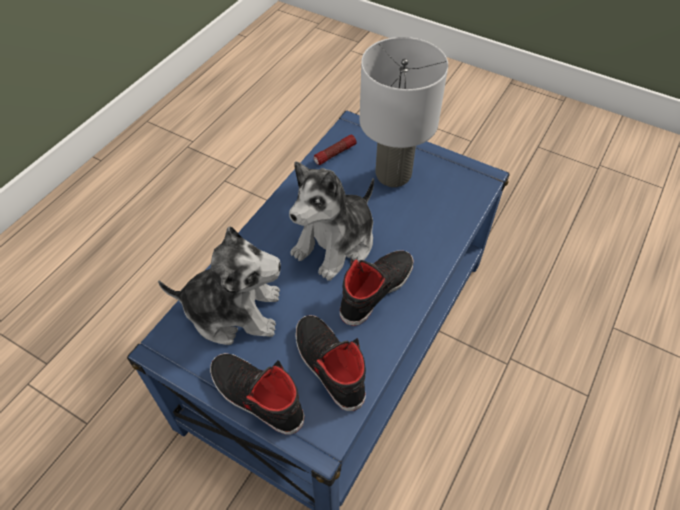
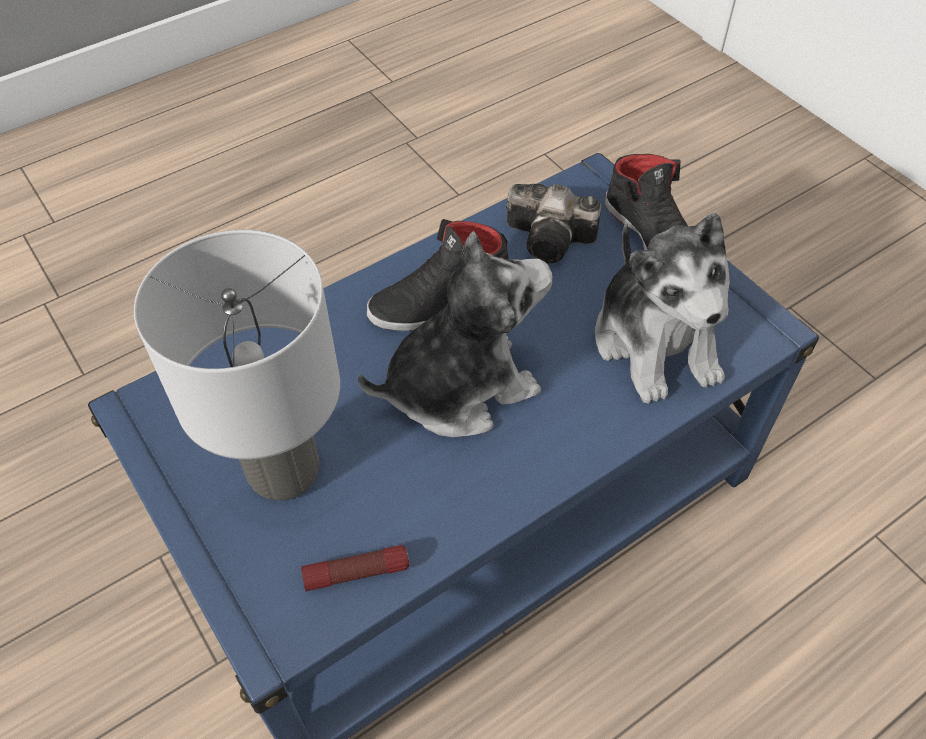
camera: 155 degrees left, 0 degrees up
(233, 311) = (655, 342): plush toy -> plush toy turned 135 degrees counterclockwise
(328, 365) = (553, 240): black shoe -> camera

